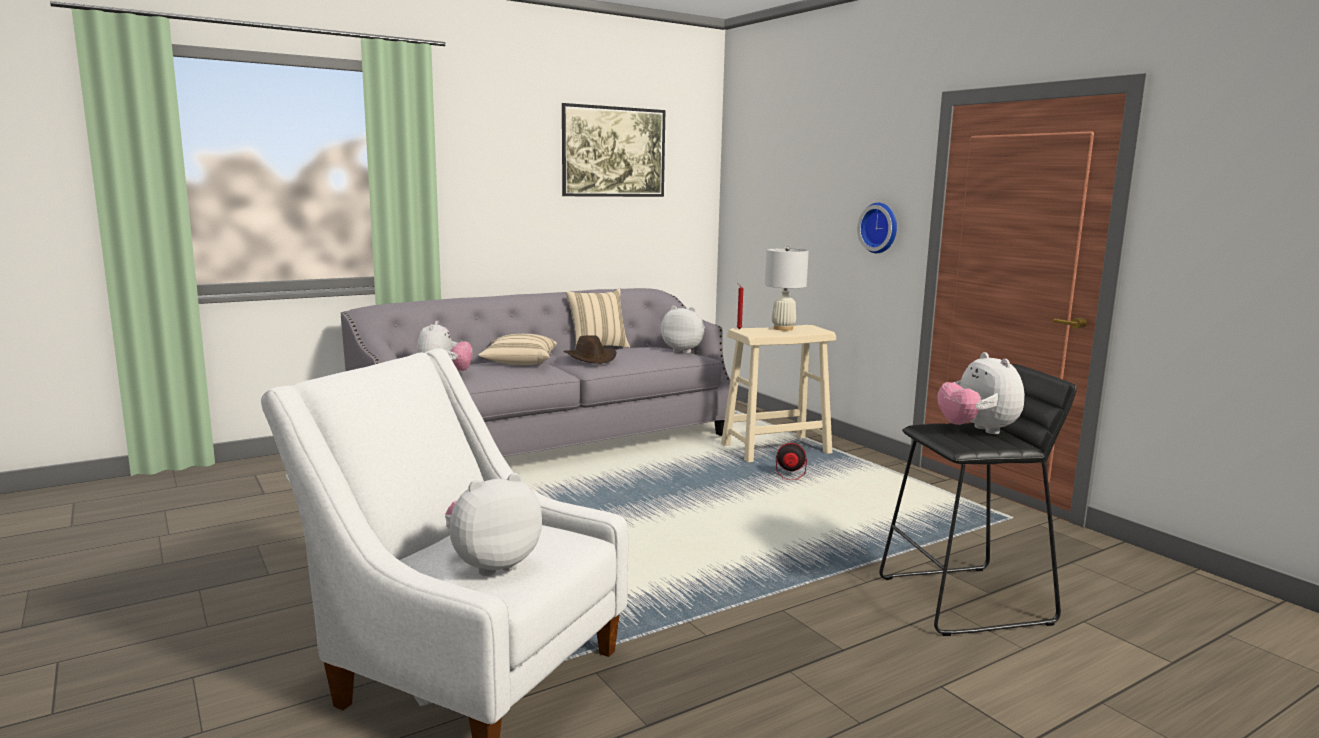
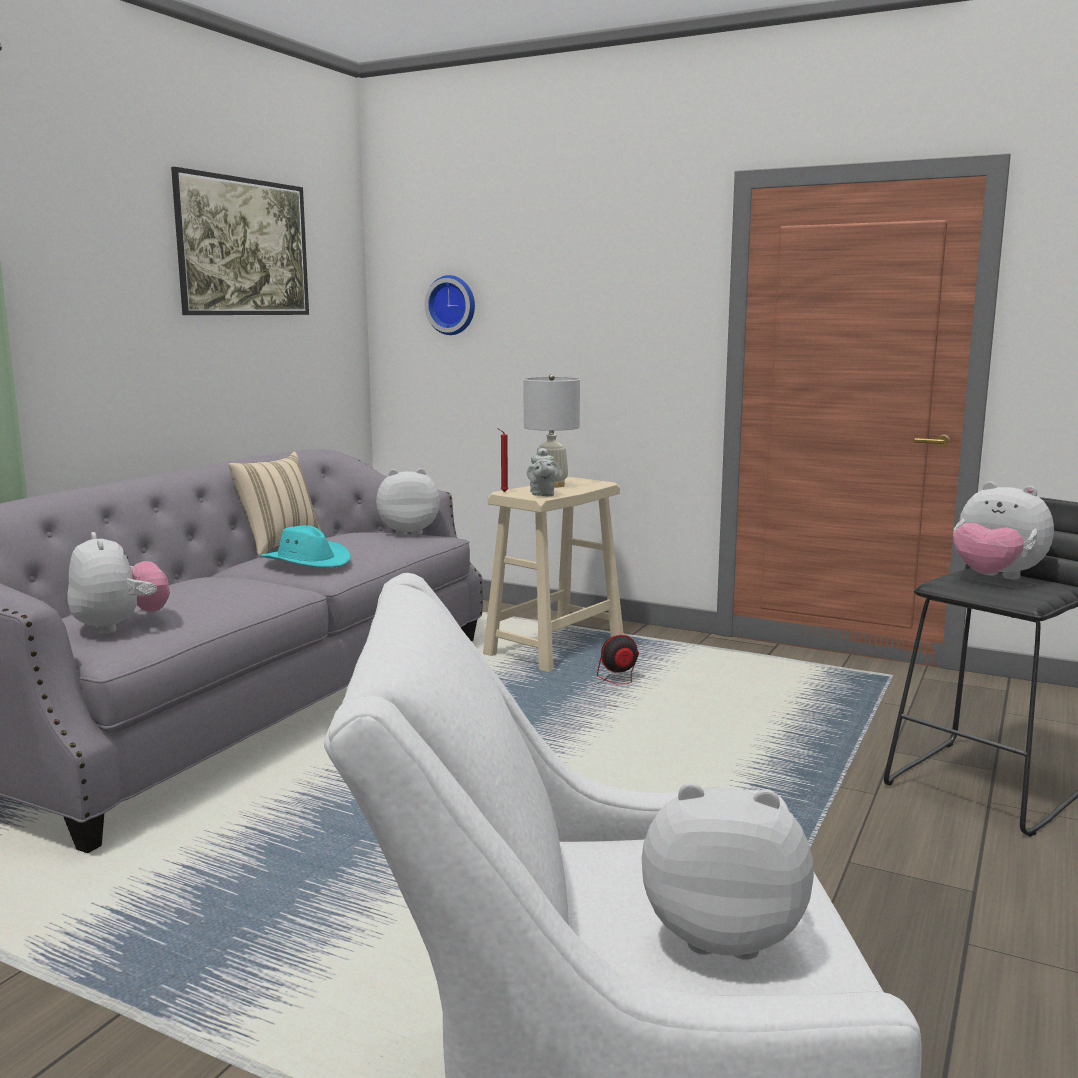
camera: 30 degrees left, 0 degrees up
(492, 564) = (723, 934): plush toy -> plush toy turned 75 degrees clockwise
(519, 363) = (208, 585): beige pillow -> none
(591, 358) = (307, 561): brown hat -> turquoise hat
(760, 333) = (542, 494): none -> grey teapot
(880, 228) = (651, 345): wall clock -> wall clock (452, 305)

